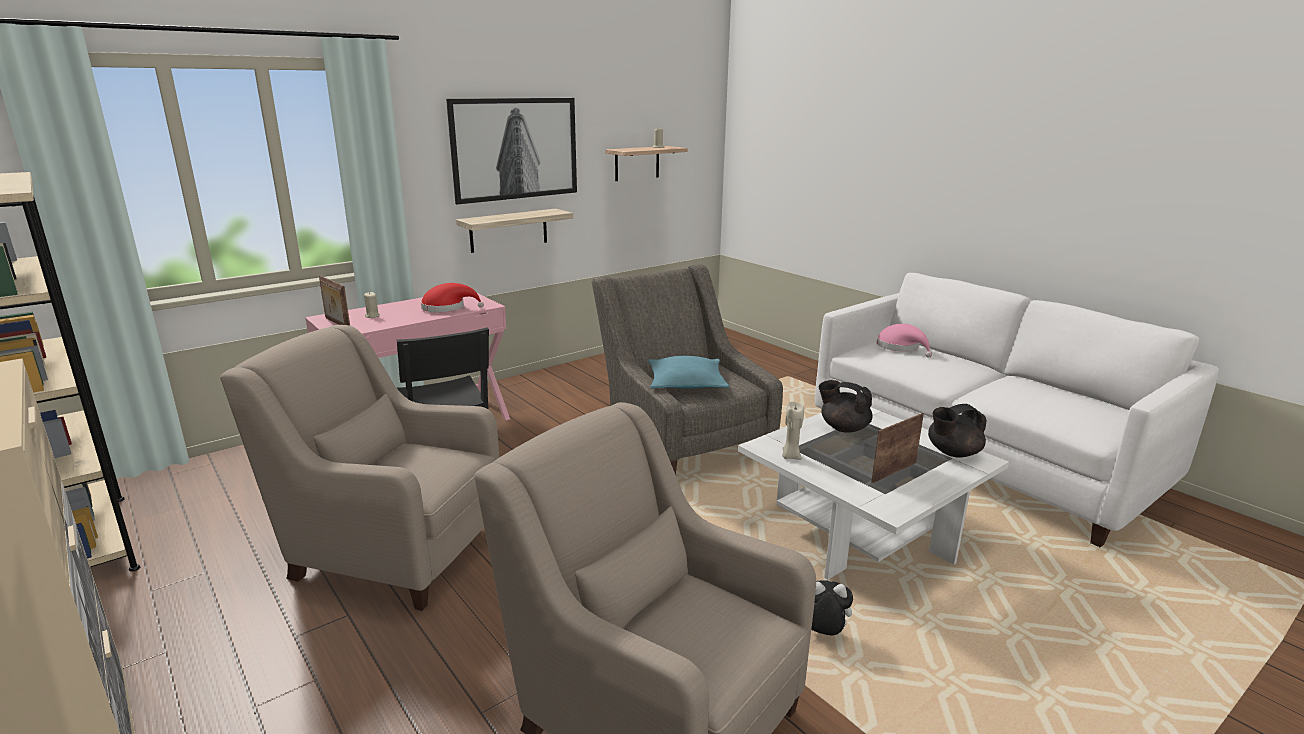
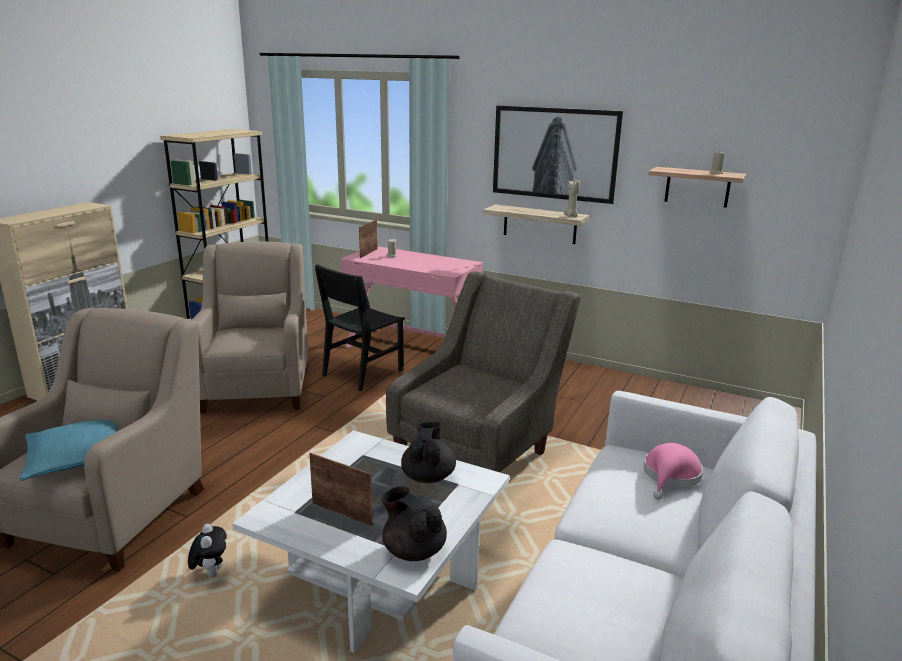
camera: 65 degrees right, 0 degrees up
(447, 308) = (430, 266): red hat -> none
(686, 383) = (452, 385): turquoise pillow -> turquoise pillow (75, 458)
(790, 456) = (345, 456): beige candle -> beige candle (570, 216)

